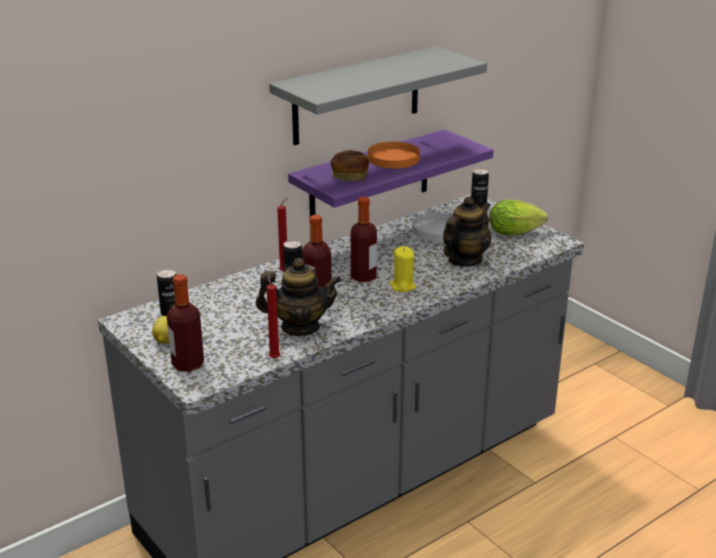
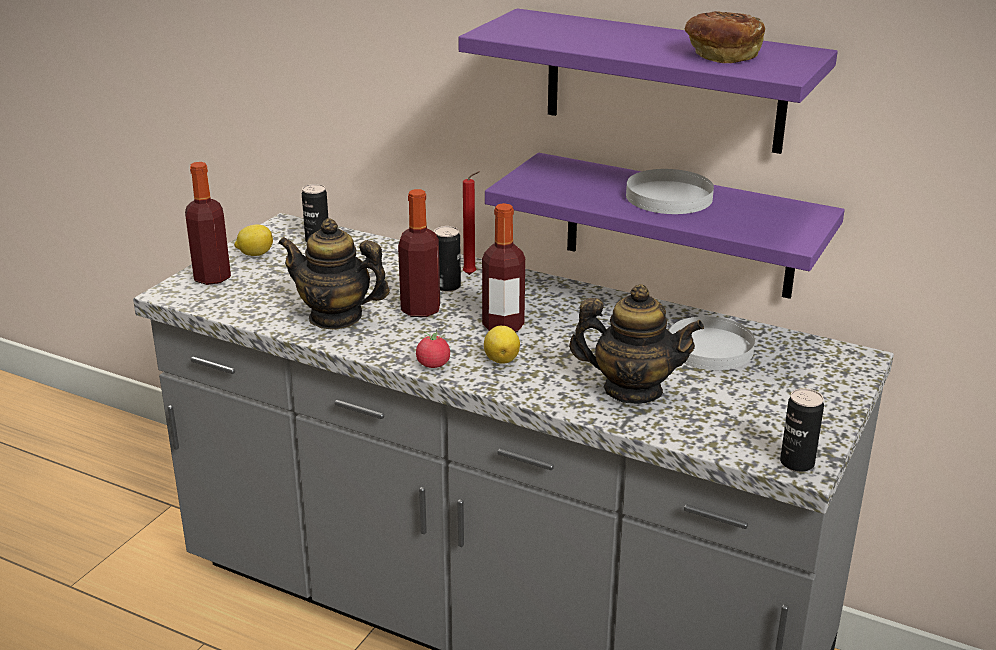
camera: 65 degrees right, 0 degrees up
(274, 357) = (254, 319): red candle -> none
(300, 327) = (336, 317): teapot -> teapot turned 135 degrees clockwise
(349, 176) = (569, 183): bread -> bread (722, 55)
(356, 96) = (664, 81): grey shelf -> purple shelf
(391, 307) = (433, 364): none -> tomato
(393, 158) = (668, 197): orange plate -> white plate
(402, 286) = (502, 359): yellow candle -> lemon
(478, 205) = (844, 364): can -> can (797, 463)
(517, 233) = (783, 419): lettuce -> none

